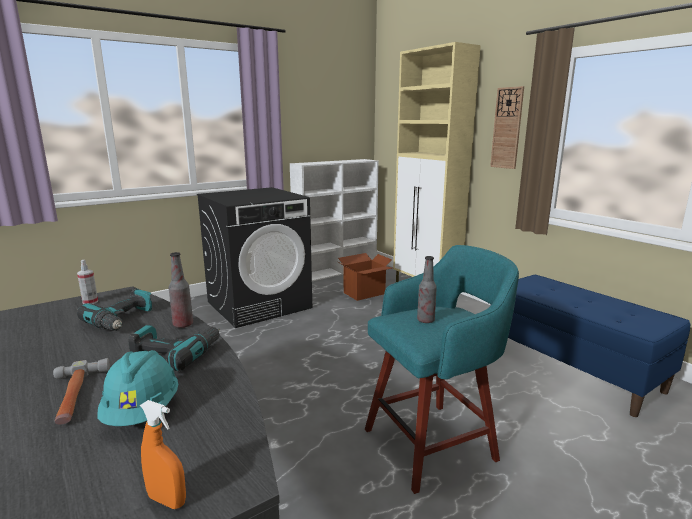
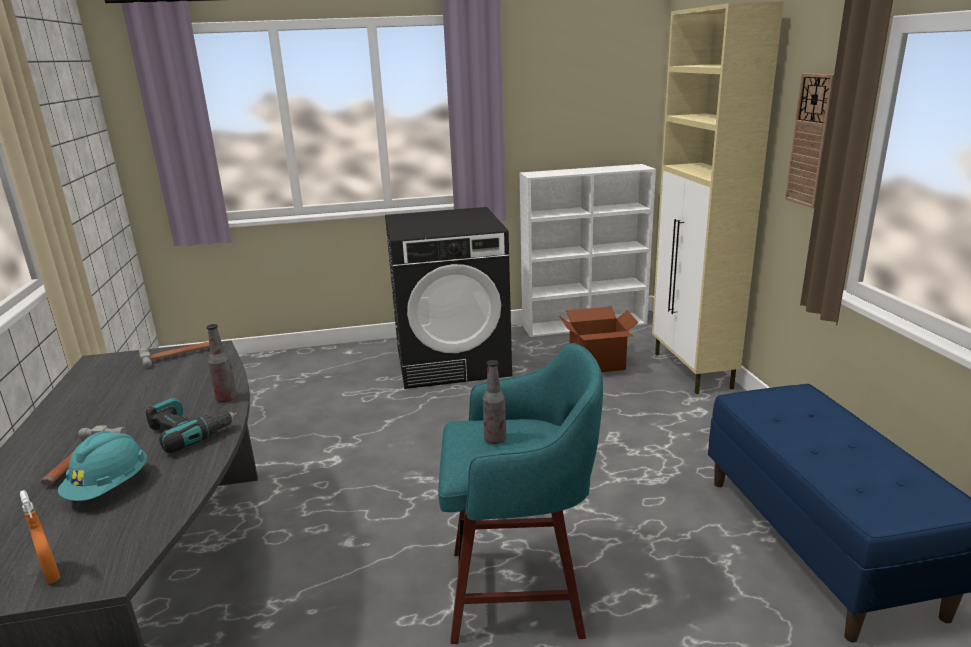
camera: 25 degrees right, 5 degrees up
(90, 302) = (179, 355): spray bottle -> hammer
(123, 320) = (184, 383): power drill -> none

